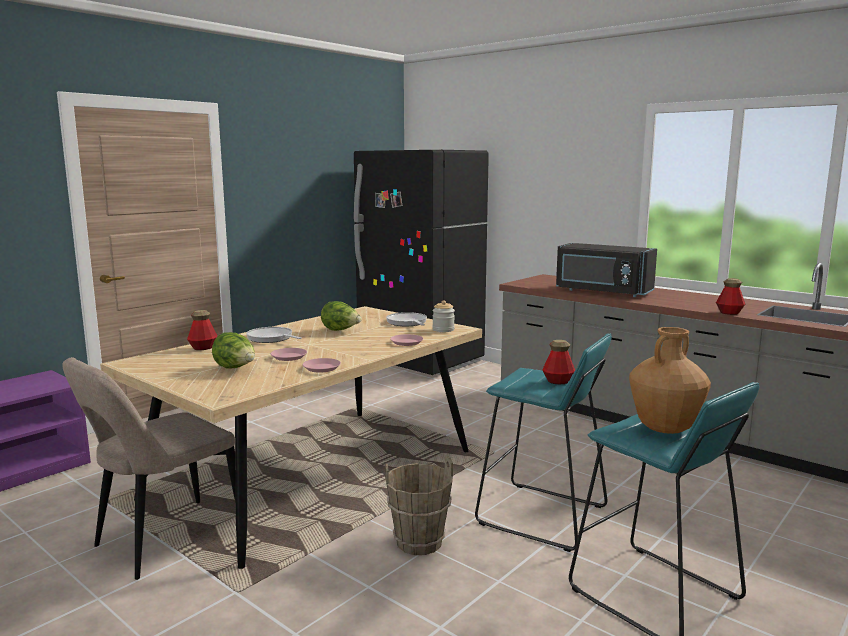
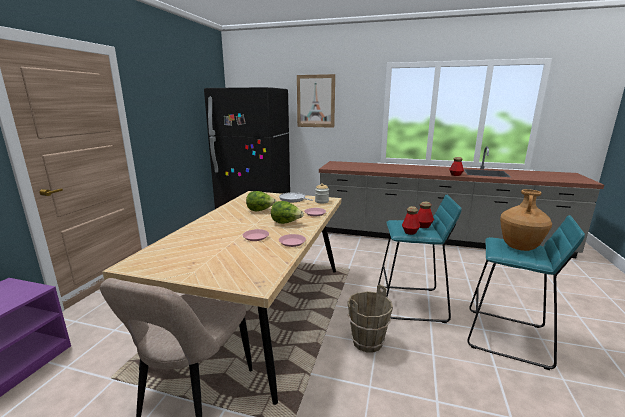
camera: 25 degrees left, 5 degrees up
(203, 348) = (178, 240): bottle -> bottle (410, 232)
(236, 368) = (231, 254): lettuce -> lettuce (286, 223)
(271, 338) = (221, 224): frying pan -> none
(530, 171) = (315, 101): none -> picture
(602, 292) = (378, 169): black microwave -> none

